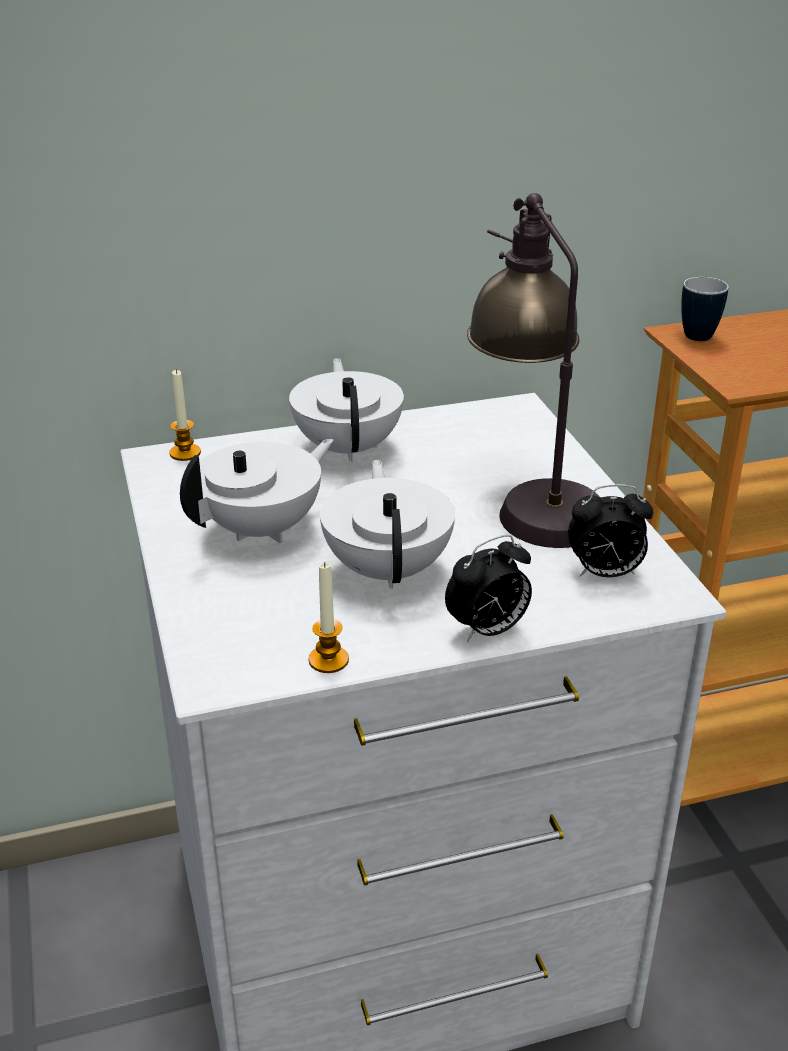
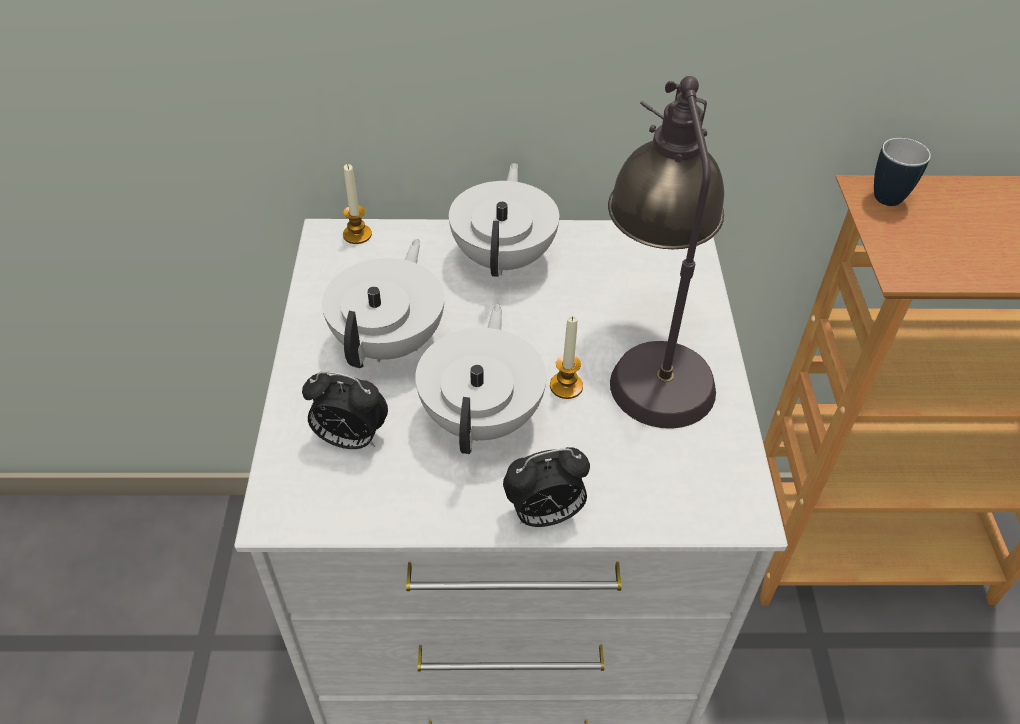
camera: 15 degrees right, 15 degrees up
(263, 529) = (390, 341): white teapot -> white teapot turned 45 degrees counterclockwise
(328, 660) = (386, 514): candle -> candle (566, 386)
(604, 573) = (684, 469): alarm clock -> alarm clock (349, 439)

